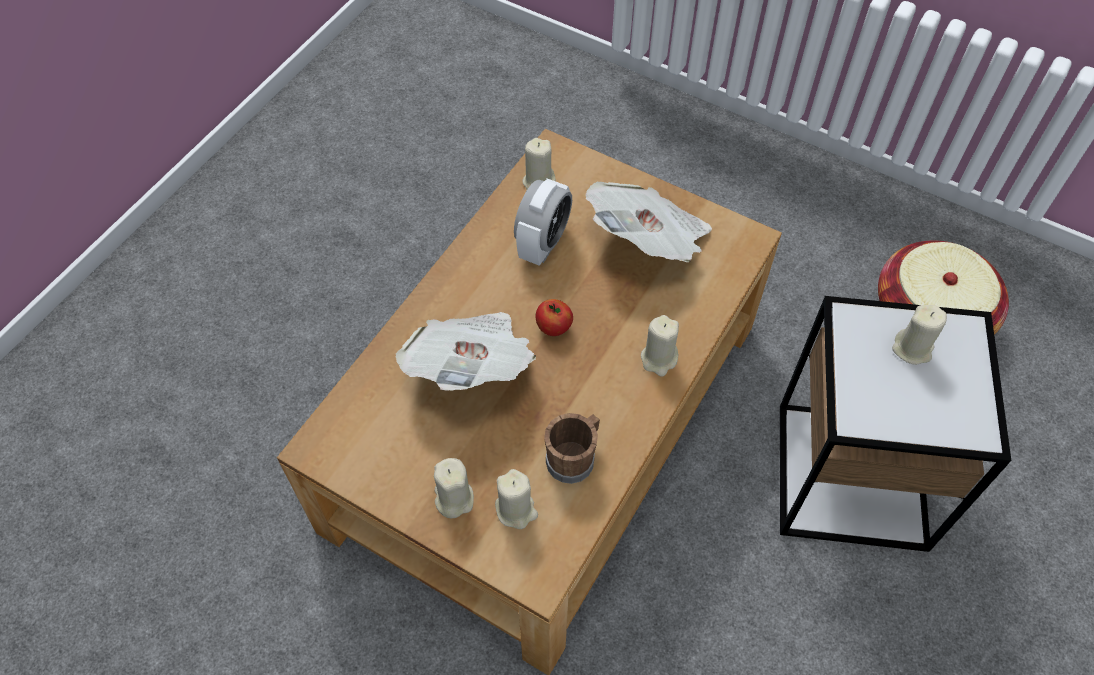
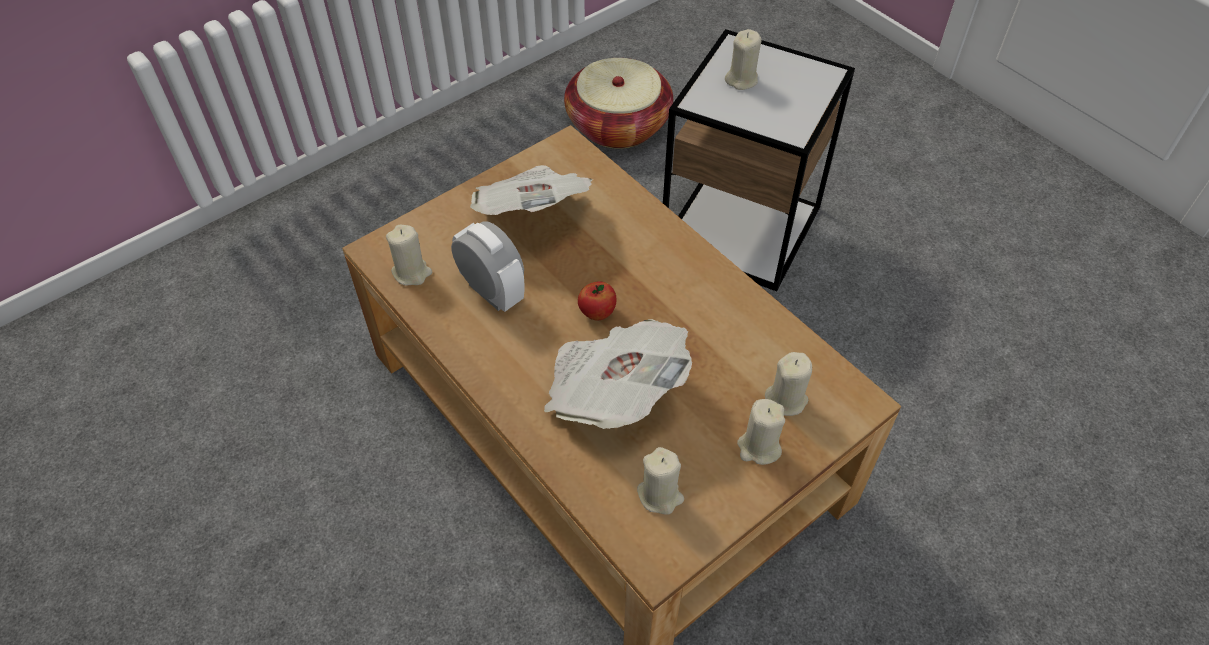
camera: 70 degrees left, 5 degrees down
(574, 457) = (745, 339): brown mug -> none
(659, 359) = (665, 247): beige candle -> beige candle (660, 495)

